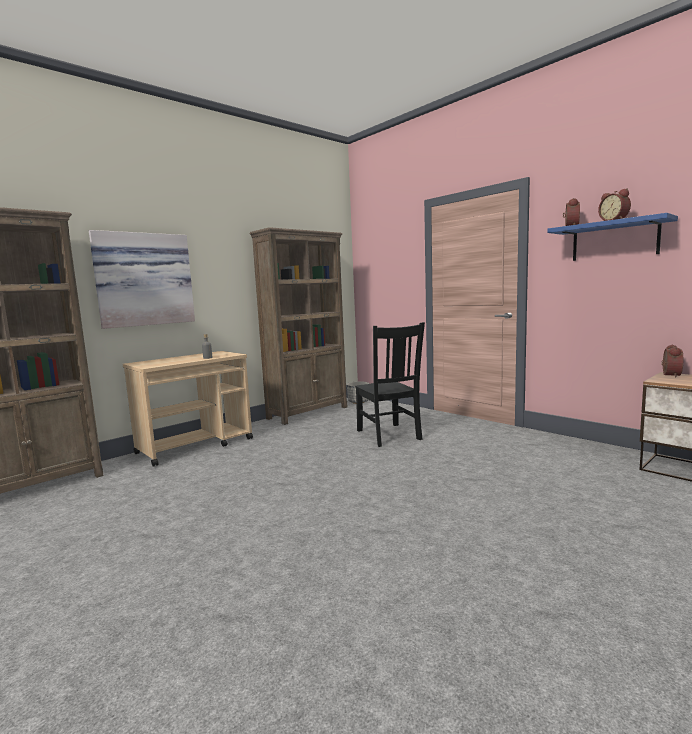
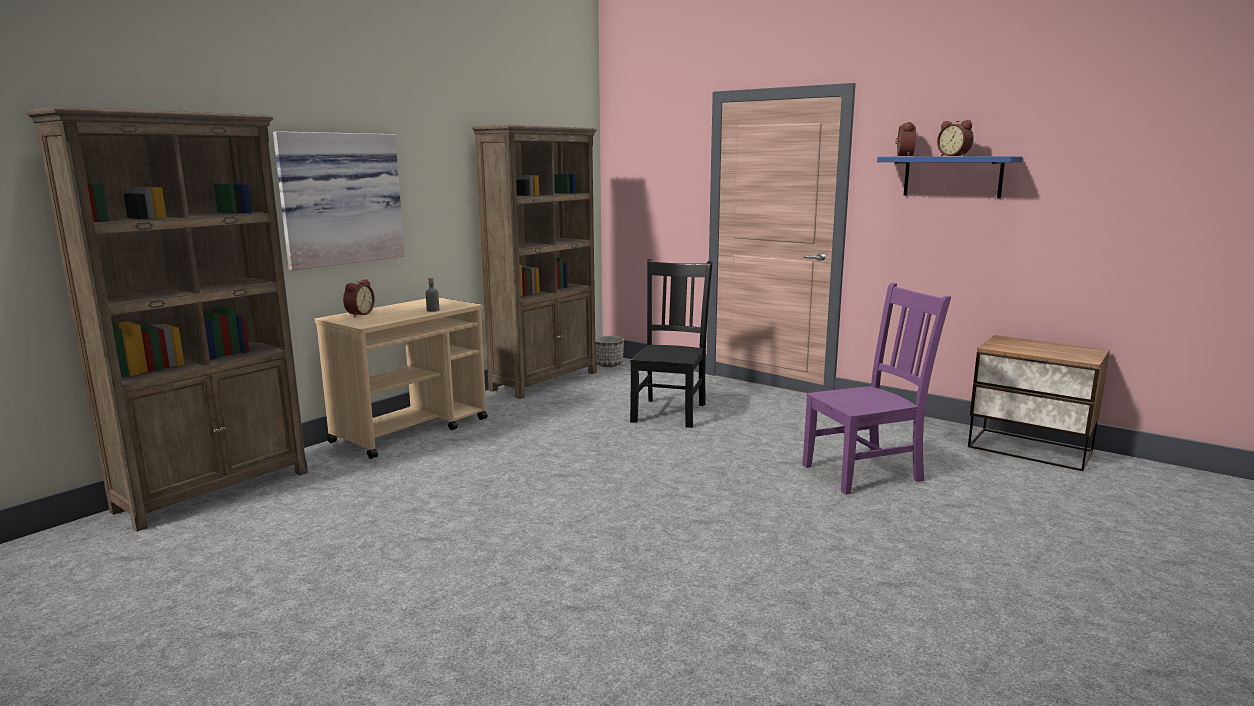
camera: 10 degrees left, 5 degrees up
(389, 435) = (670, 412): black chair -> black chair turned 135 degrees counterclockwise
(540, 490) = (865, 472): none -> purple chair
(669, 375) = (1003, 339): alarm clock -> alarm clock (358, 314)

